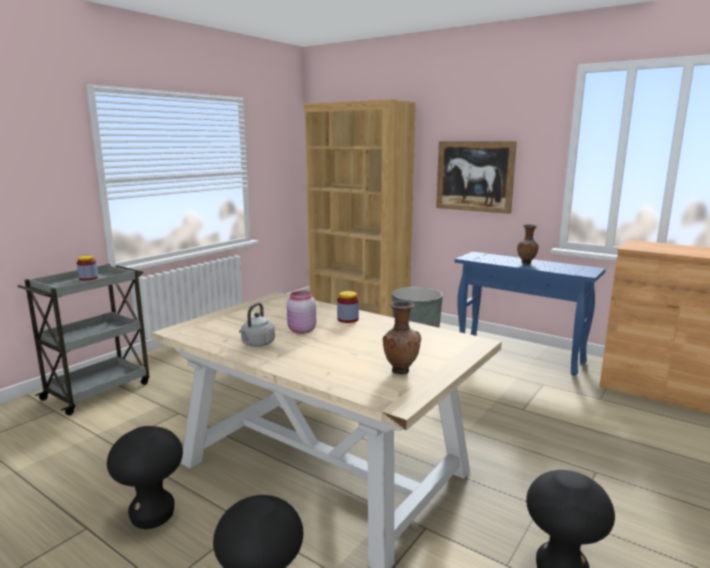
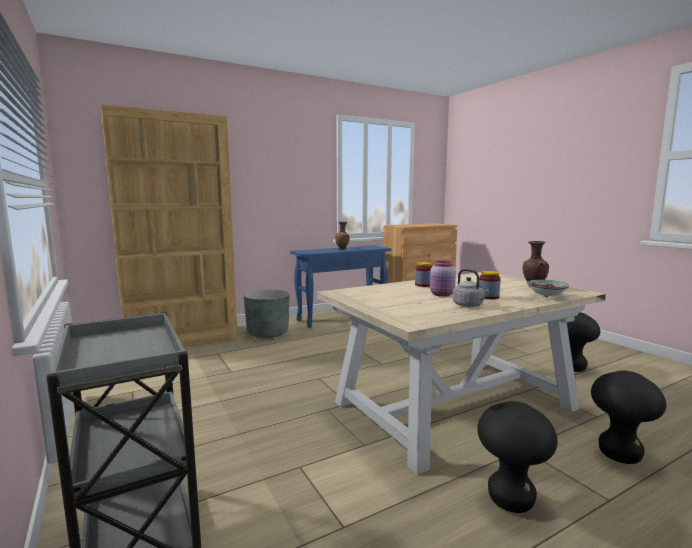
camera: 65 degrees left, 5 degrees down
(88, 278) = (99, 347): jar -> jar (488, 297)
(340, 378) = (546, 296): none -> bowl
(474, 176) = (274, 191): picture -> none

